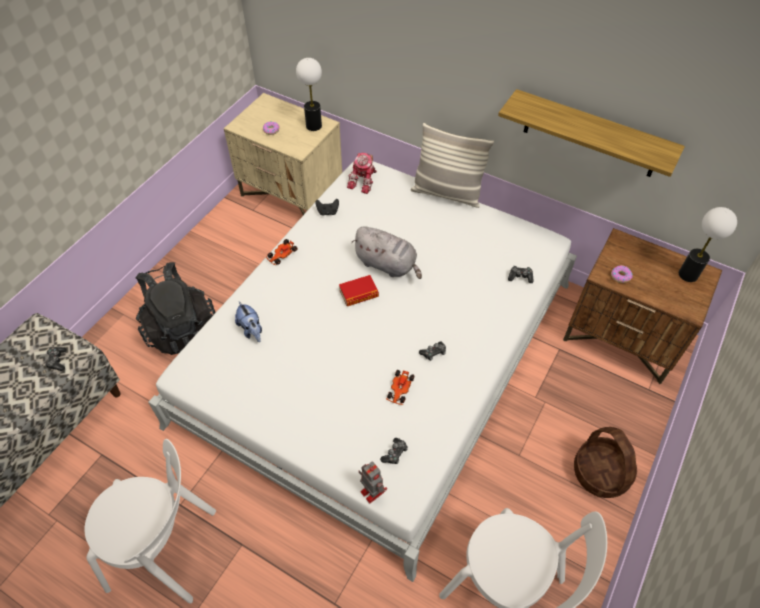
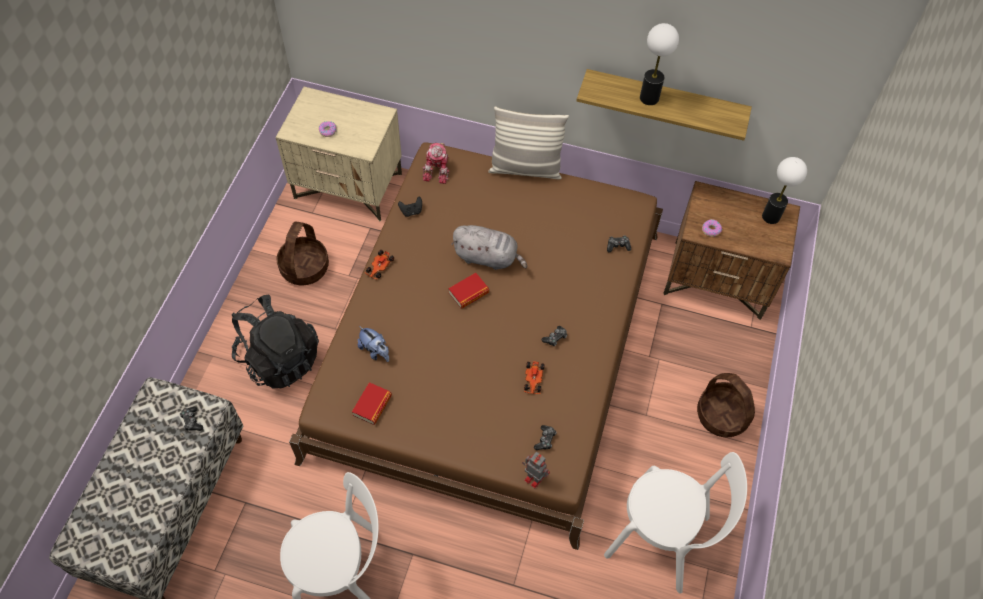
camera: 15 degrees left, 5 degrees up
(230, 253) = (304, 267): none -> basket
(230, 381) = (372, 405): none -> book
(313, 126) = (371, 118): table lamp -> table lamp (649, 98)
(379, 352) = (489, 342): white bed -> brown bed

